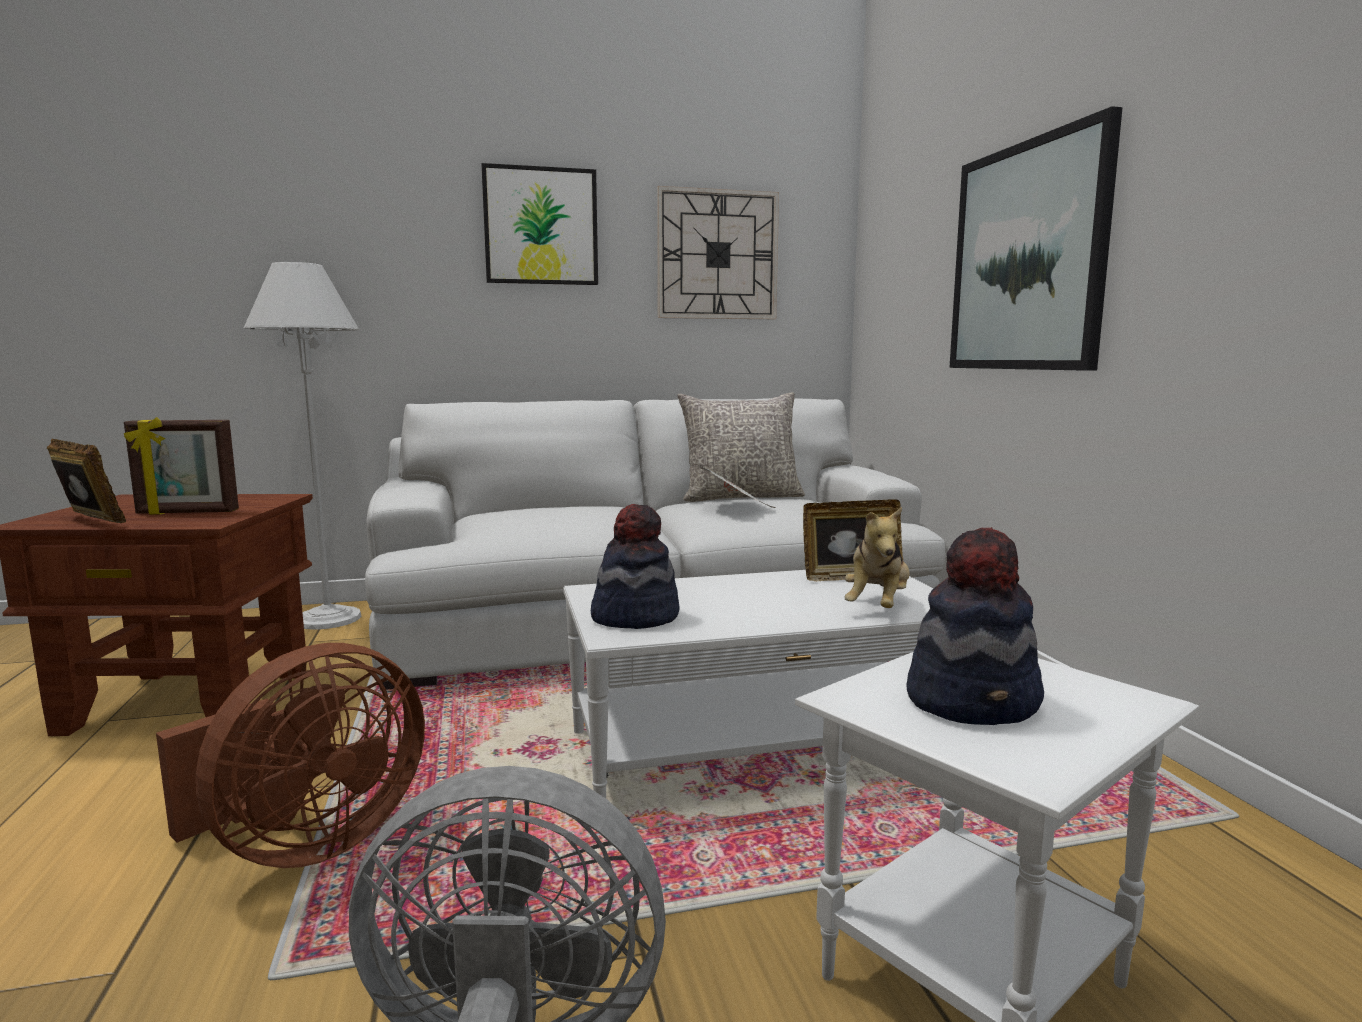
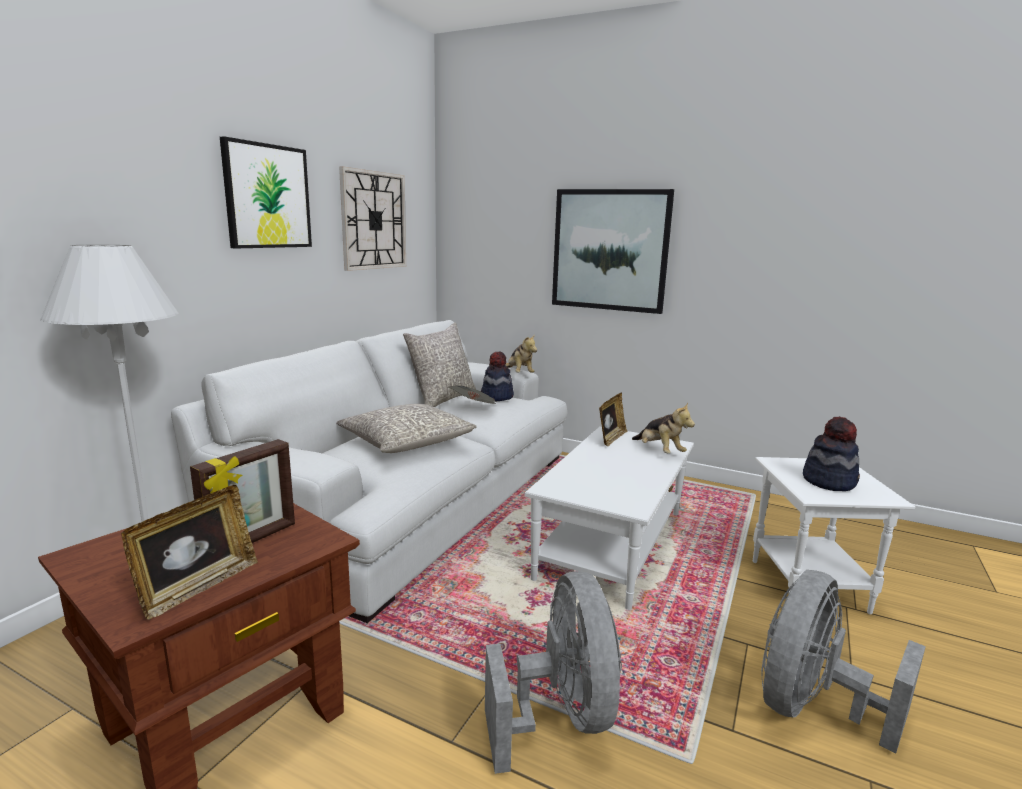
camera: 50 degrees left, 5 degrees up
(89, 521) = (198, 587): picture frame -> picture frame turned 135 degrees clockwise
(307, 844) = (560, 715): brown fan -> grey fan
(570, 515) = (407, 441): none -> grey pillow
(635, 616) = (609, 495): hat -> hat (496, 396)
(877, 481) = (519, 374): none -> plush toy

